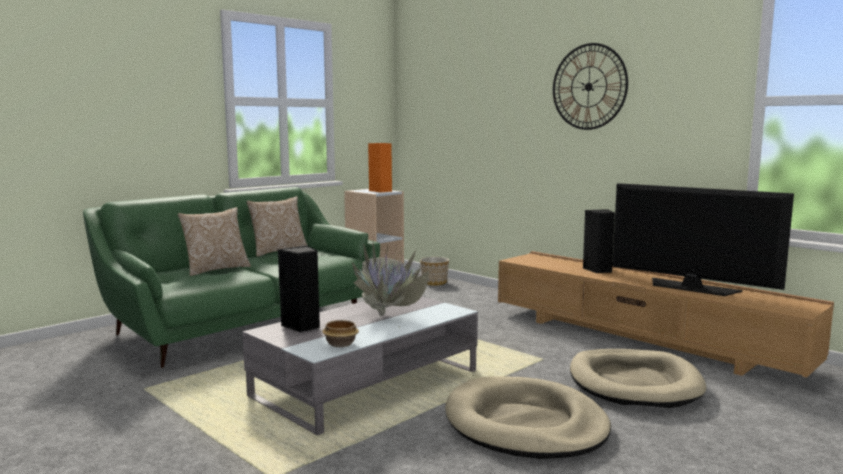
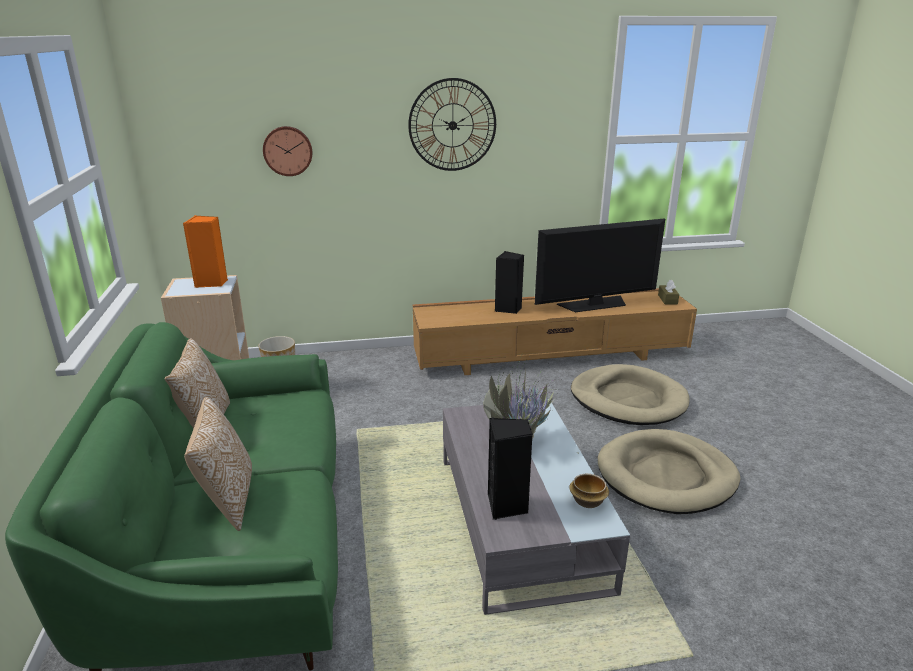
camera: 55 degrees left, 15 degrees up
(471, 108) = (288, 151): none -> wall clock
(796, 306) = (667, 299): none -> brown tissue box

